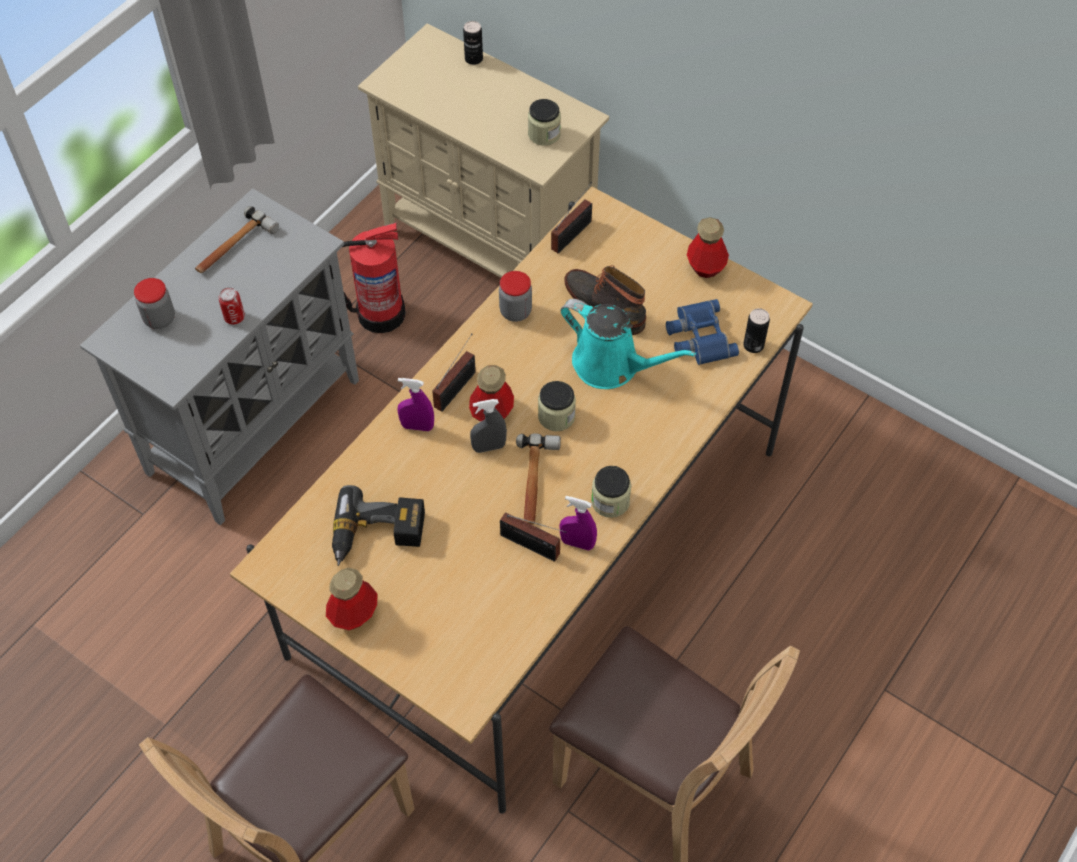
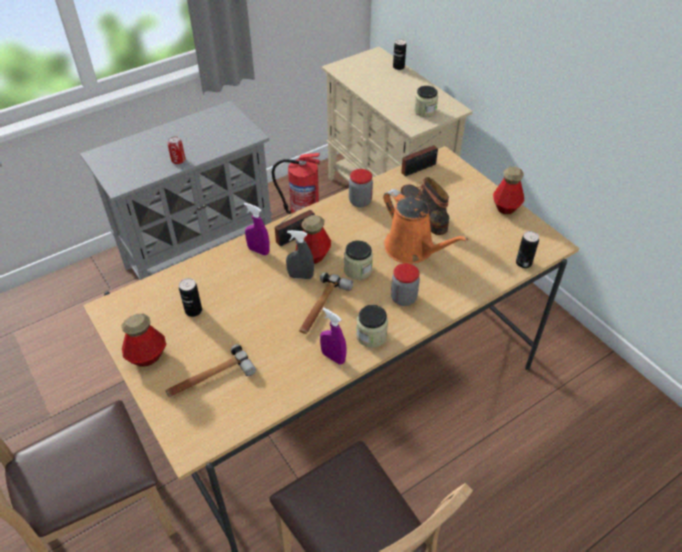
camera: 20 degrees right, 10 degrees down
(160, 319) = (134, 151): jar -> jar (403, 298)
(234, 247) = (201, 126): hammer -> hammer (209, 379)
(377, 536) = (193, 310): power drill -> can
(533, 547) = (299, 350): radio -> none
(612, 365) = (412, 249): turquoise watering can -> orange watering can
(698, 337) = (483, 247): blue binoculars -> none

